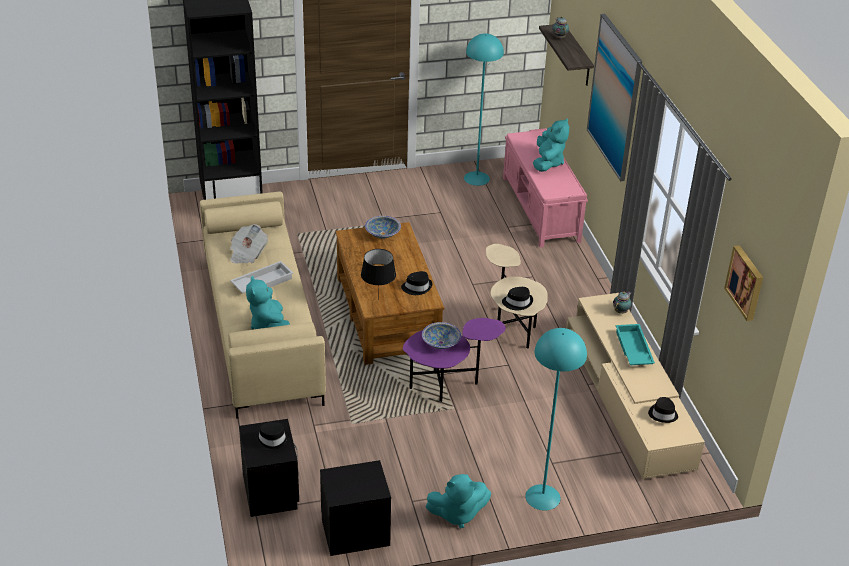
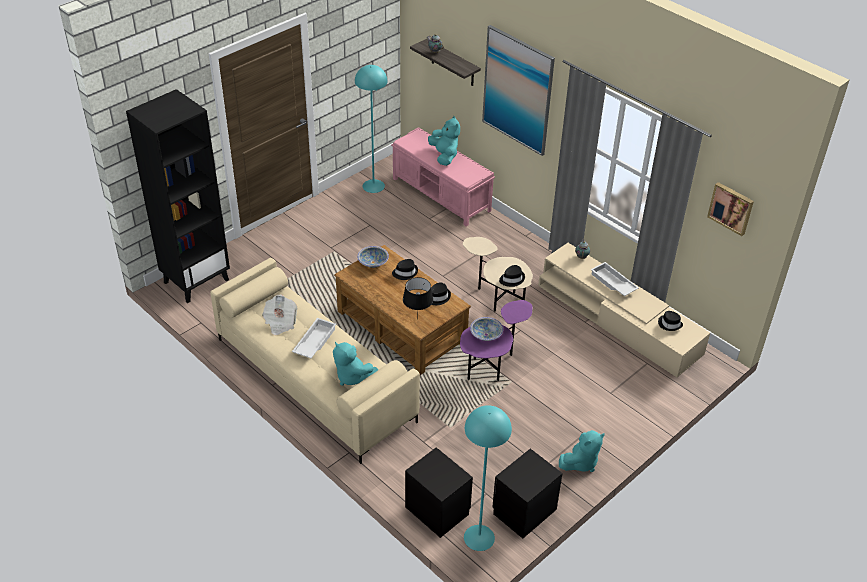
camera: 30 degrees left, 5 degrees up
(271, 439) = (440, 470): black hat -> black hat (405, 272)
(542, 497) = (625, 421): turquoise floor lamp -> turquoise floor lamp (479, 538)
(632, 349) = (612, 283): turquoise tray -> white tray

